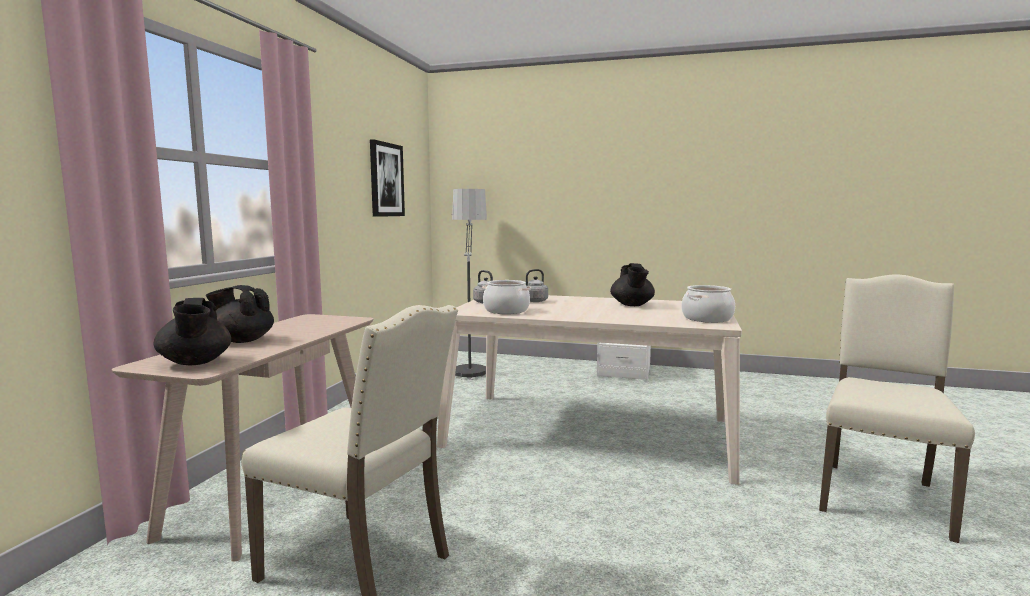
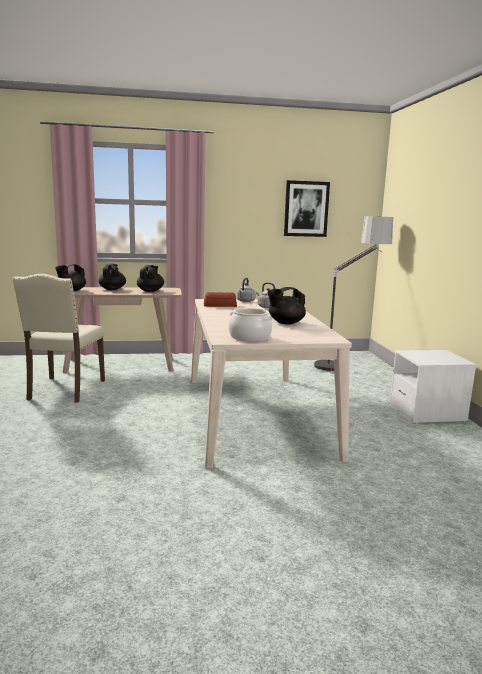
camera: 65 degrees right, 5 degrees up
(311, 325) = (150, 291): none -> black teapot
(506, 311) = (219, 305): cooking pot -> bread
(881, 496) = (229, 532): beige chair -> none

